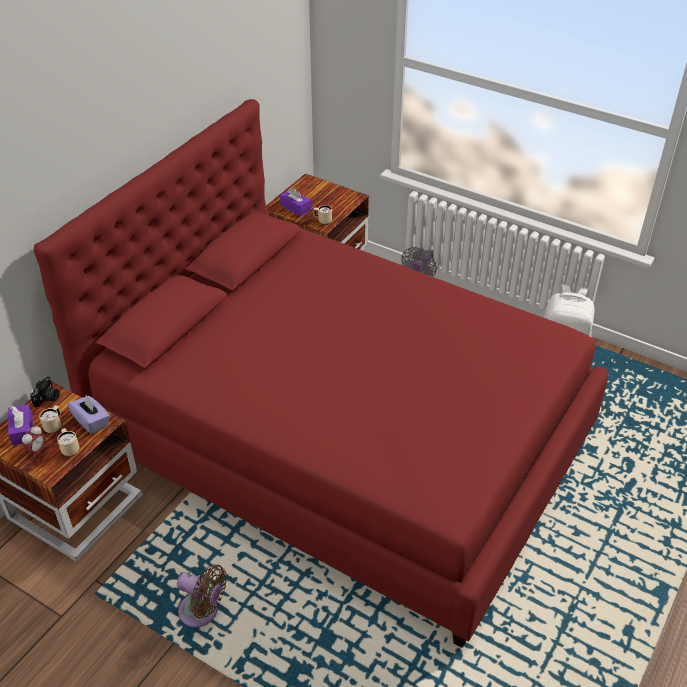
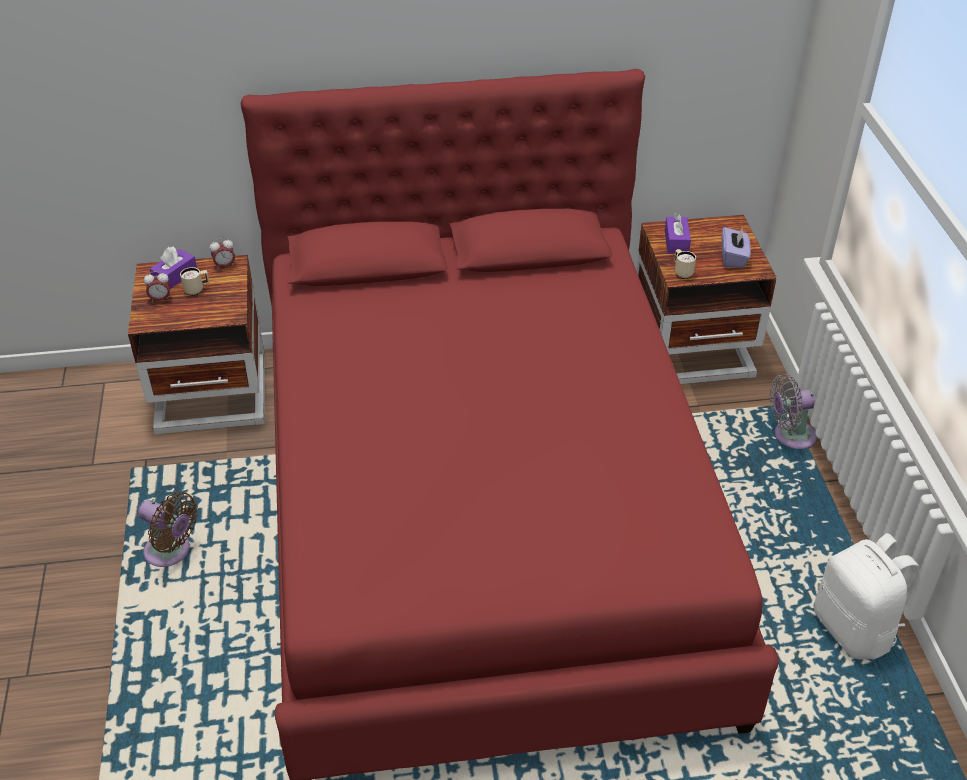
camera: 50 degrees right, 0 degrees up
(48, 398) = (225, 266): camera -> alarm clock
(70, 449) = (179, 316): beige mug -> none
(92, 422) = (224, 307): purple tissue box -> purple tissue box (733, 258)
(202, 612) = (171, 552): brown fan -> brown fan turned 45 degrees counterclockwise

